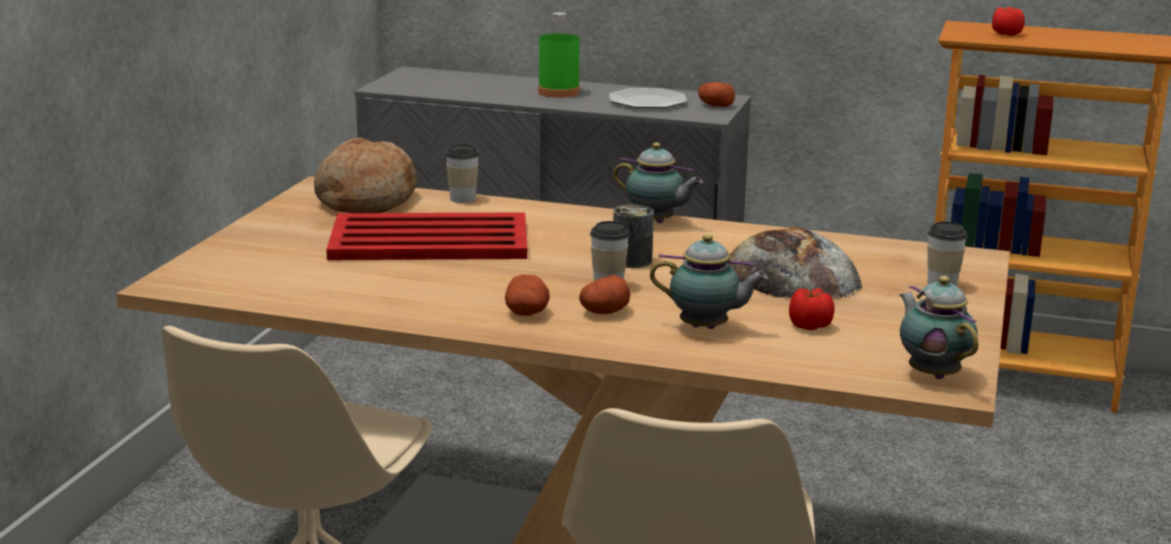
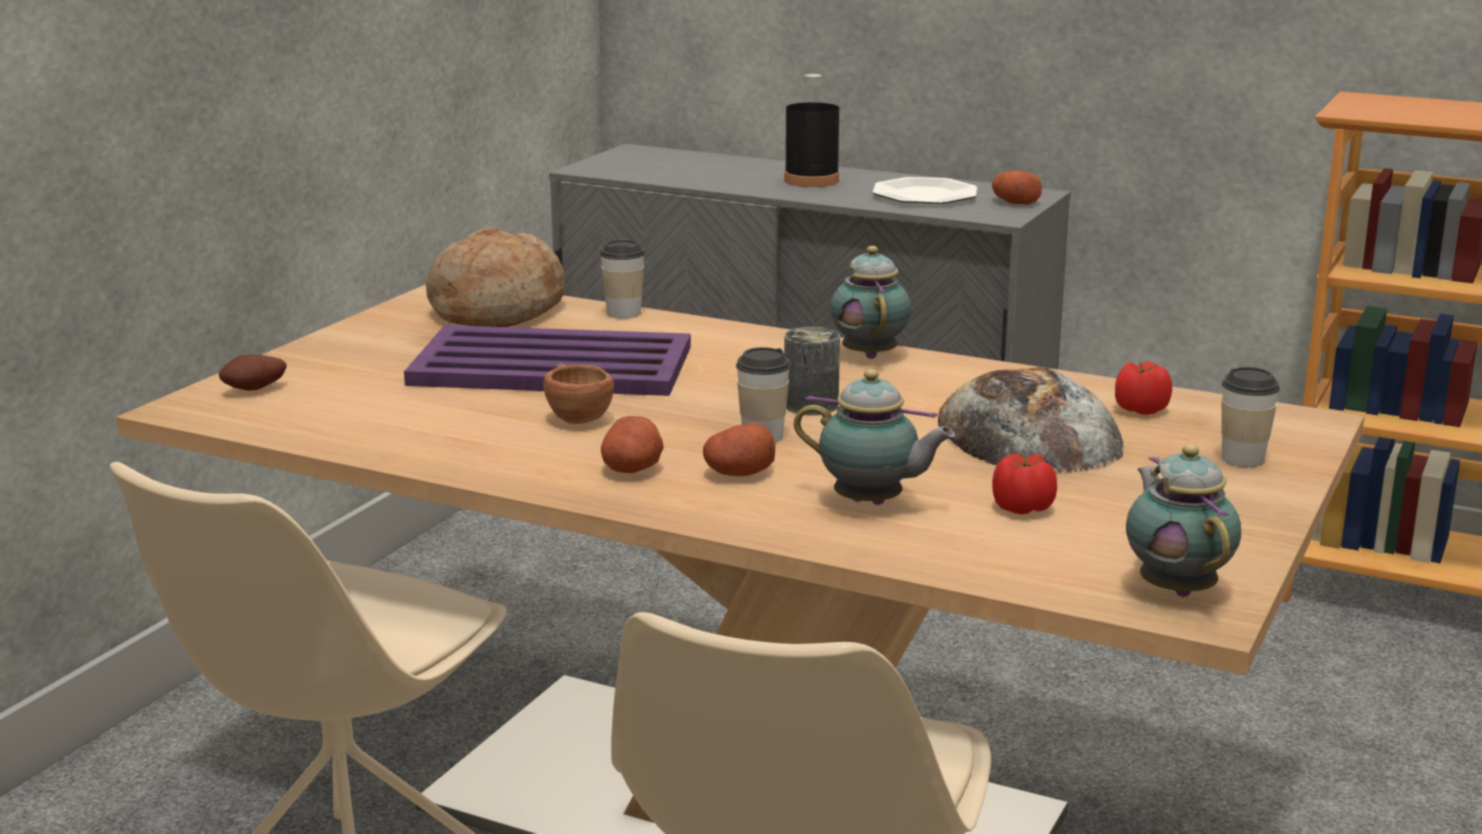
camera: 10 degrees right, 0 degrees up
(214, 268) = (255, 390): none -> potato
(431, 240) = (554, 366): red tray -> purple tray
(466, 277) = (575, 416): none -> brown cup
(558, 92) = (811, 180): green bottle -> black bottle
(656, 222) = (869, 354): teapot -> teapot turned 135 degrees counterclockwise
(1005, 34) = (1418, 110): tomato -> tomato (1139, 410)

